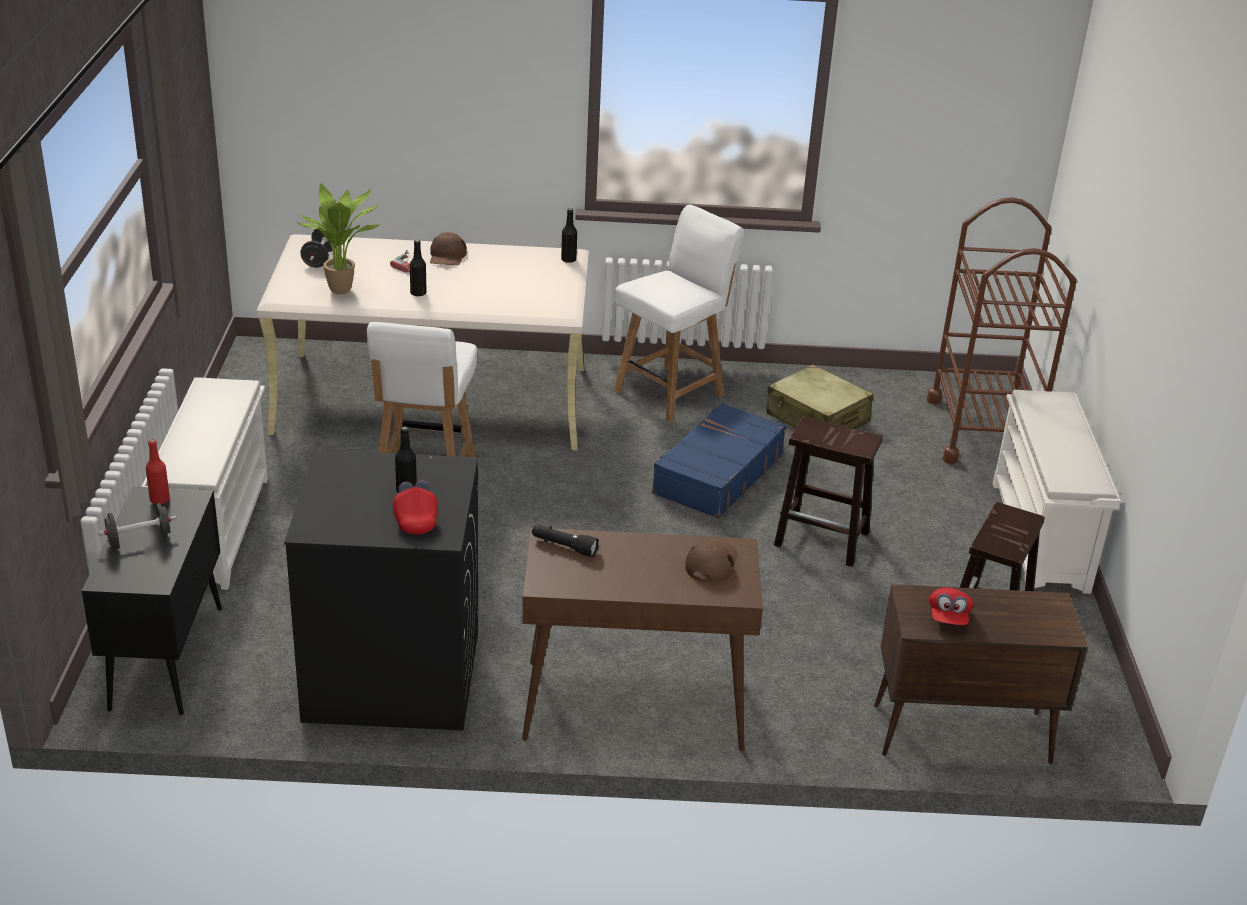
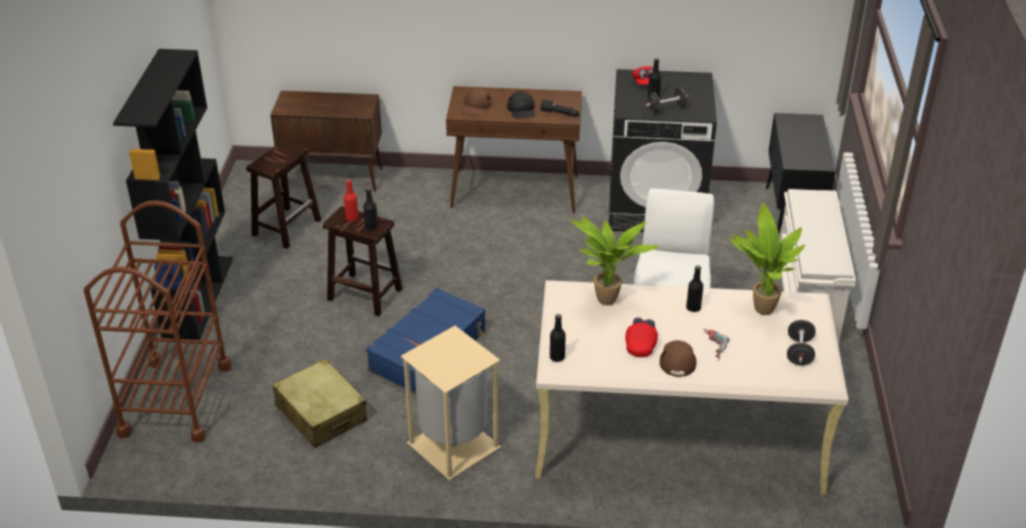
camera: 175 degrees left, 5 degrees up
(139, 540) = (809, 139): black dumbbell -> black dumbbell (666, 110)
(160, 499) = (812, 162): red bottle -> red bottle (352, 218)
(514, 299) = (606, 302): none -> potted plant
(630, 555) = (521, 109): none -> black cap
(670, 392) = (452, 445): white chair -> beige trash can
(815, 430) = (371, 227): none -> black bottle
(948, 617) = (348, 103): red cap -> red cap (641, 344)
(1041, 537) = (198, 297): white shoe rack -> black bookcase

